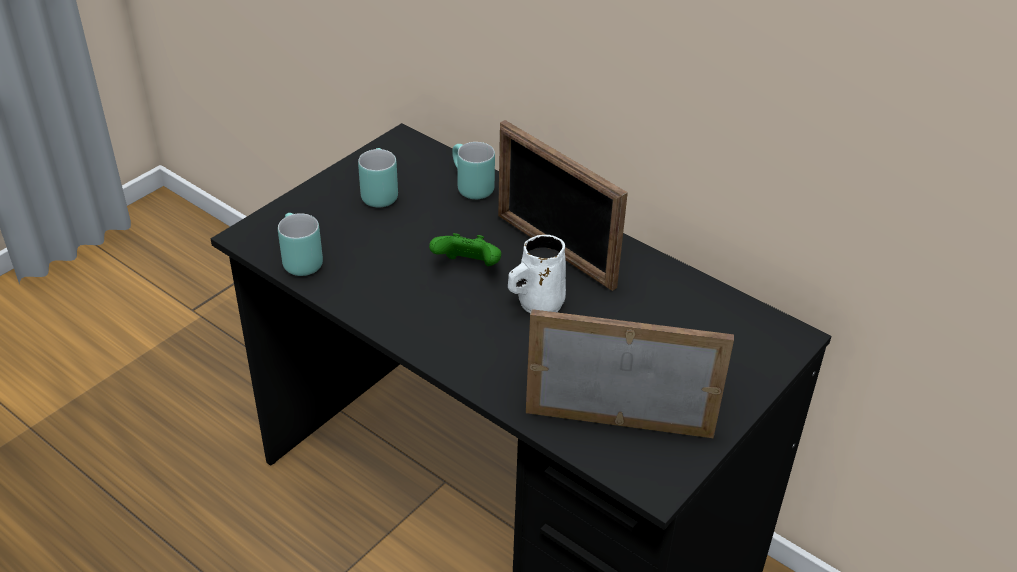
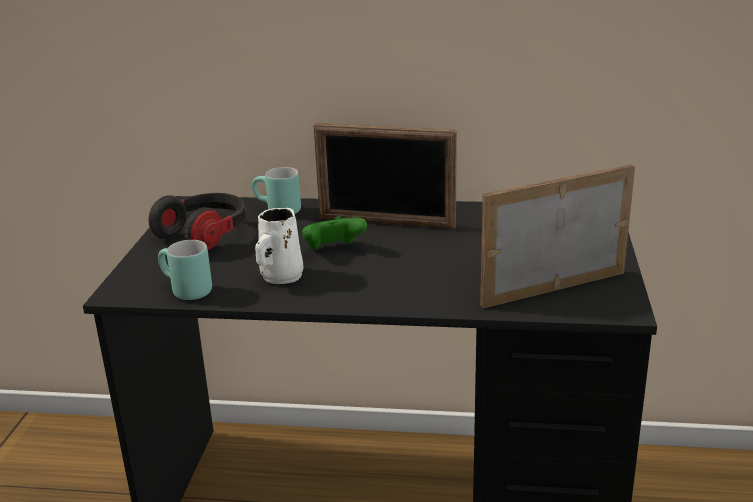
camera: 30 degrees left, 15 degrees down
(377, 193) = (205, 235): turquoise mug -> headphones
(538, 304) = (412, 251): white mug -> white mug (280, 277)

